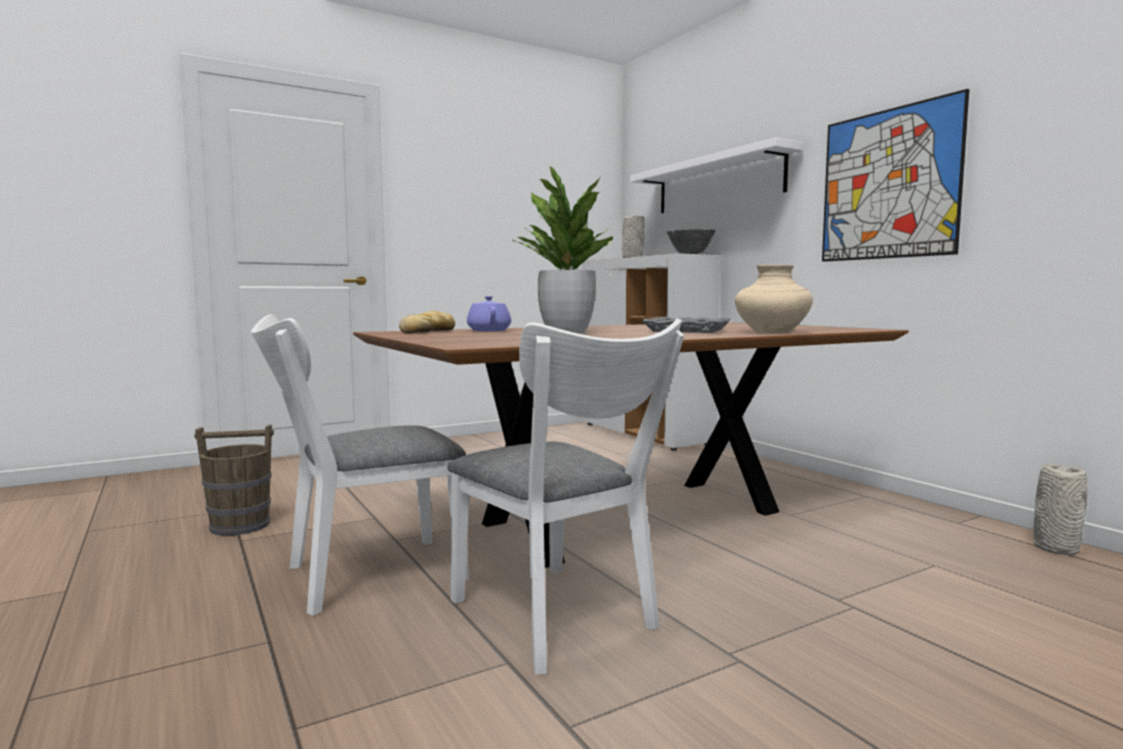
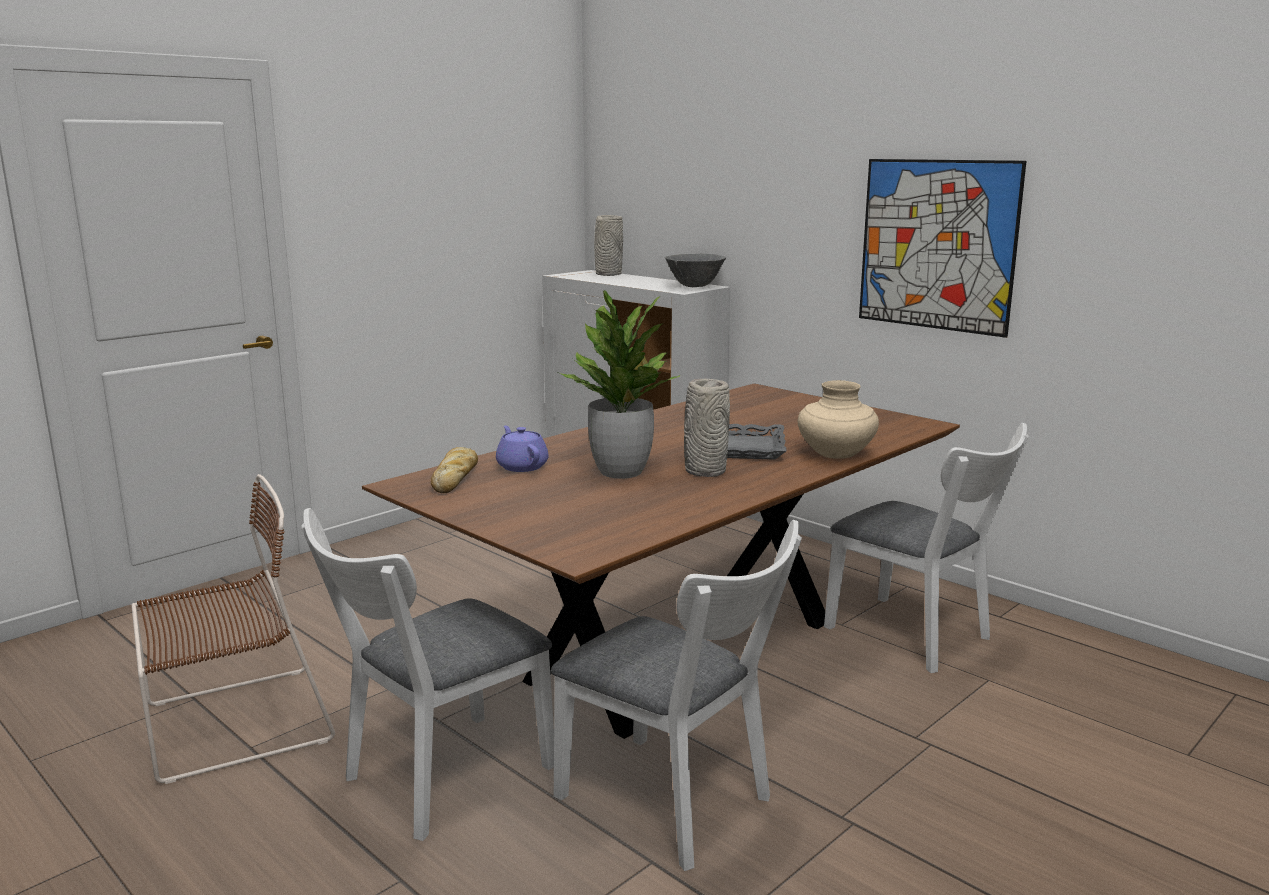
camera: 15 degrees left, 10 degrees up
(240, 526) = (230, 724): brown bucket -> brown chair
(718, 183) = (726, 194): white shelf -> none
(864, 529) = (917, 637): none -> white chair
(1055, 548) = (1086, 642): grey vase -> grey vase (704, 471)

